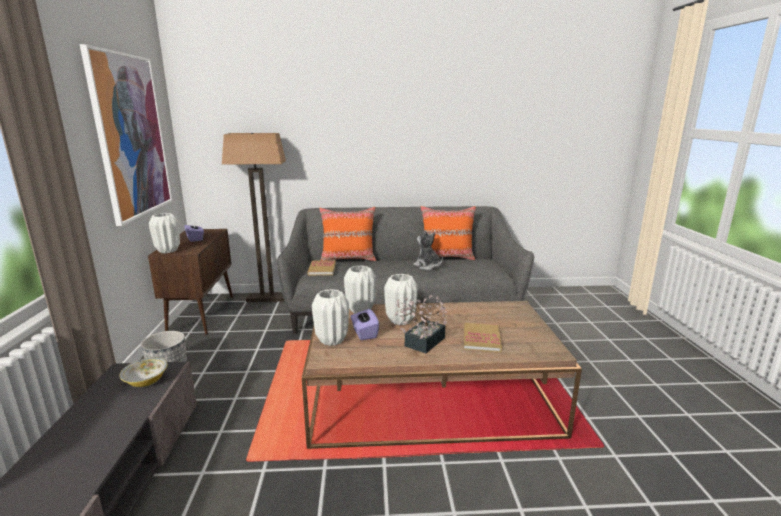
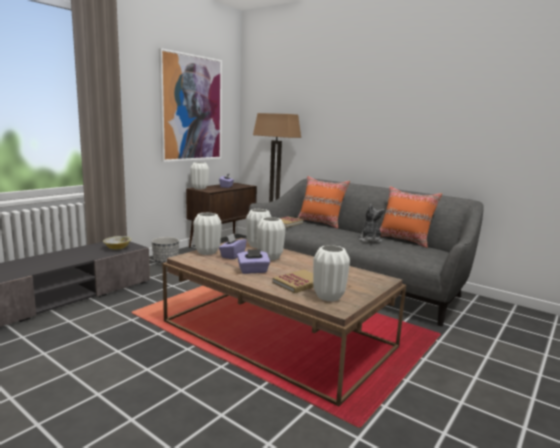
camera: 40 degrees right, 5 degrees down
(421, 344) = (253, 271): potted plant -> purple tissue box
(527, 343) = (329, 297): none -> white vase

